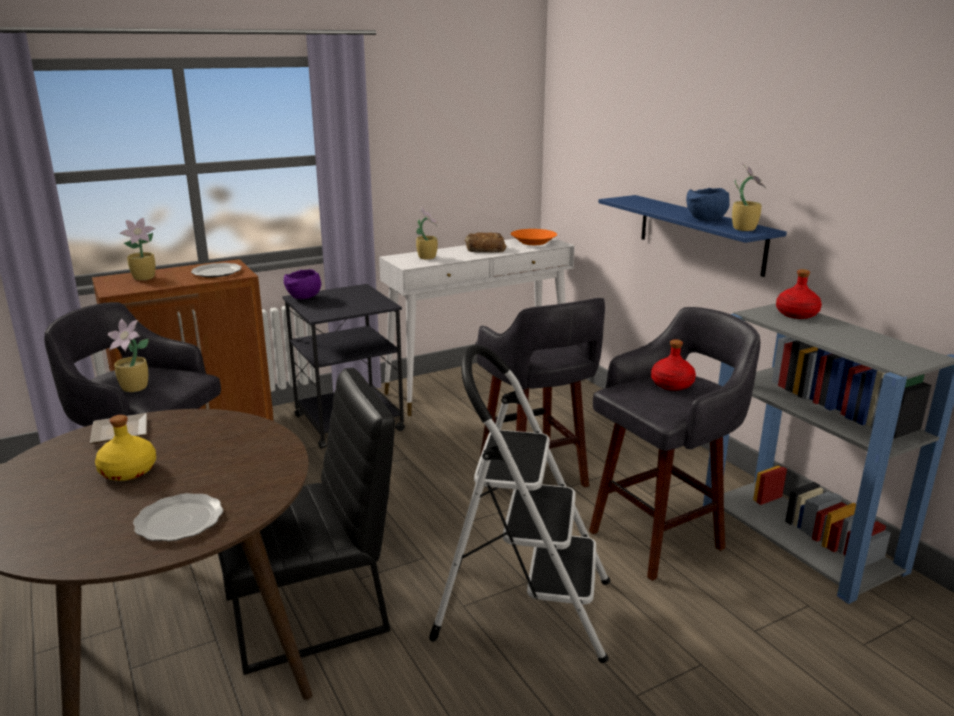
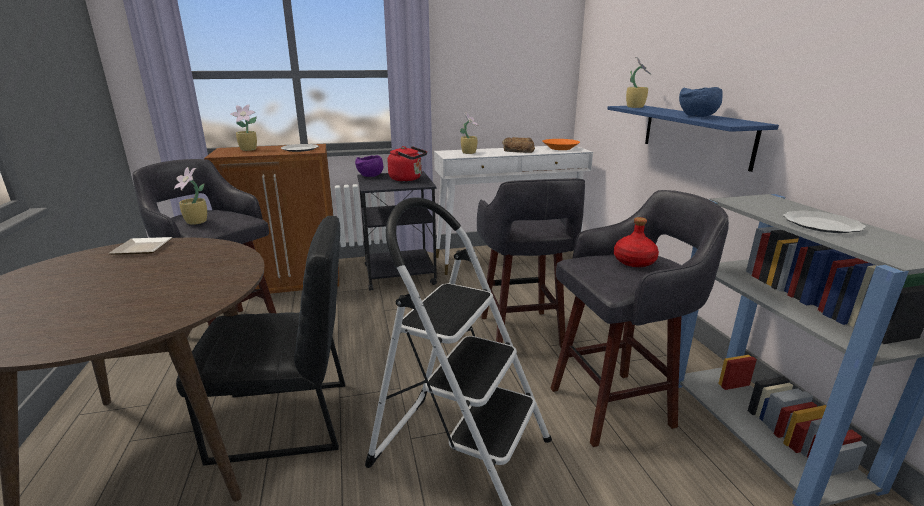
camera: 15 degrees right, 0 degrees up
(127, 471) = (110, 278): yellow bottle -> none
(178, 521) = (93, 324): plate -> plate (821, 225)
(357, 298) = (407, 179): none -> red kettle
(744, 228) = (733, 122): potted plant -> potted plant (635, 107)
(796, 314) = (779, 204): red bottle -> none

